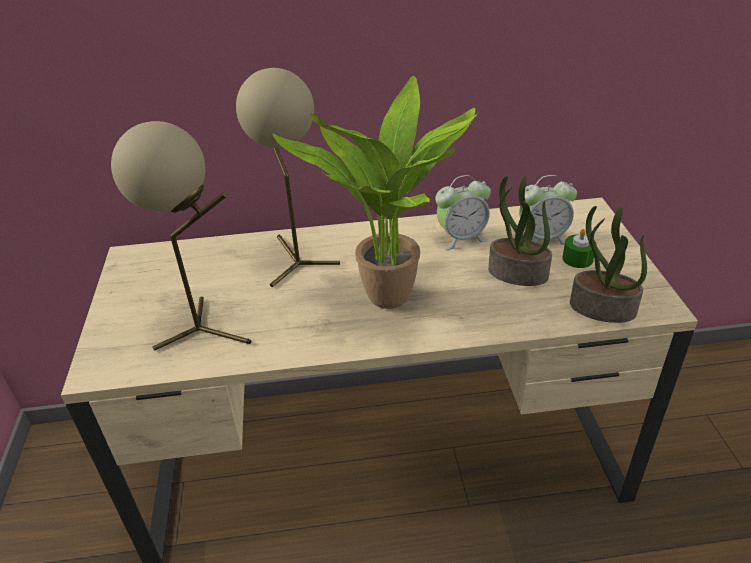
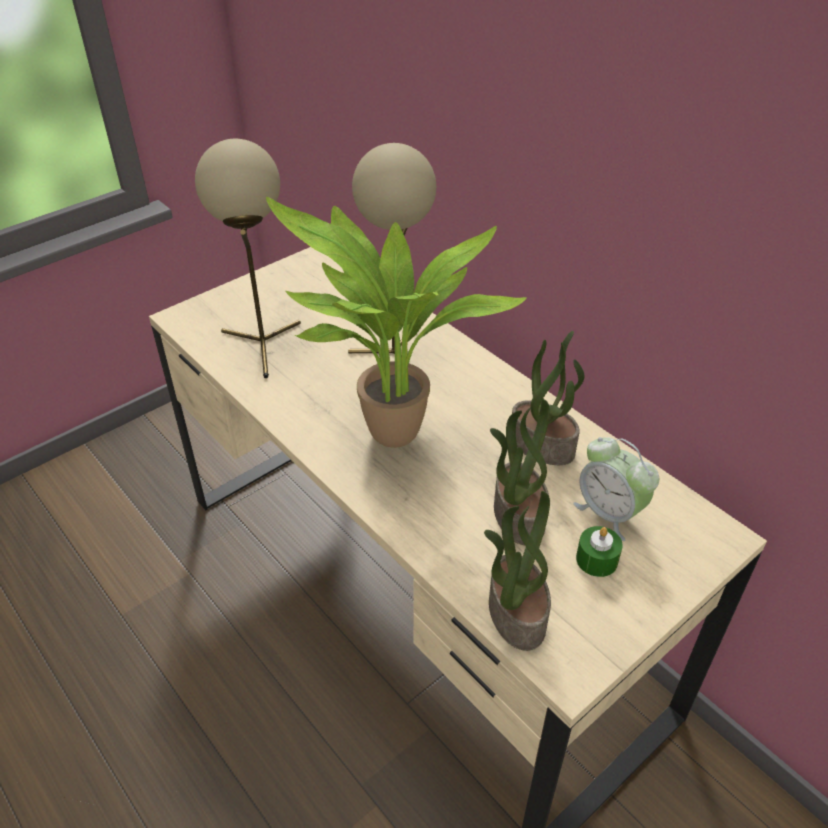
camera: 55 degrees right, 5 degrees up
(461, 238) = (543, 445): alarm clock -> potted plant

